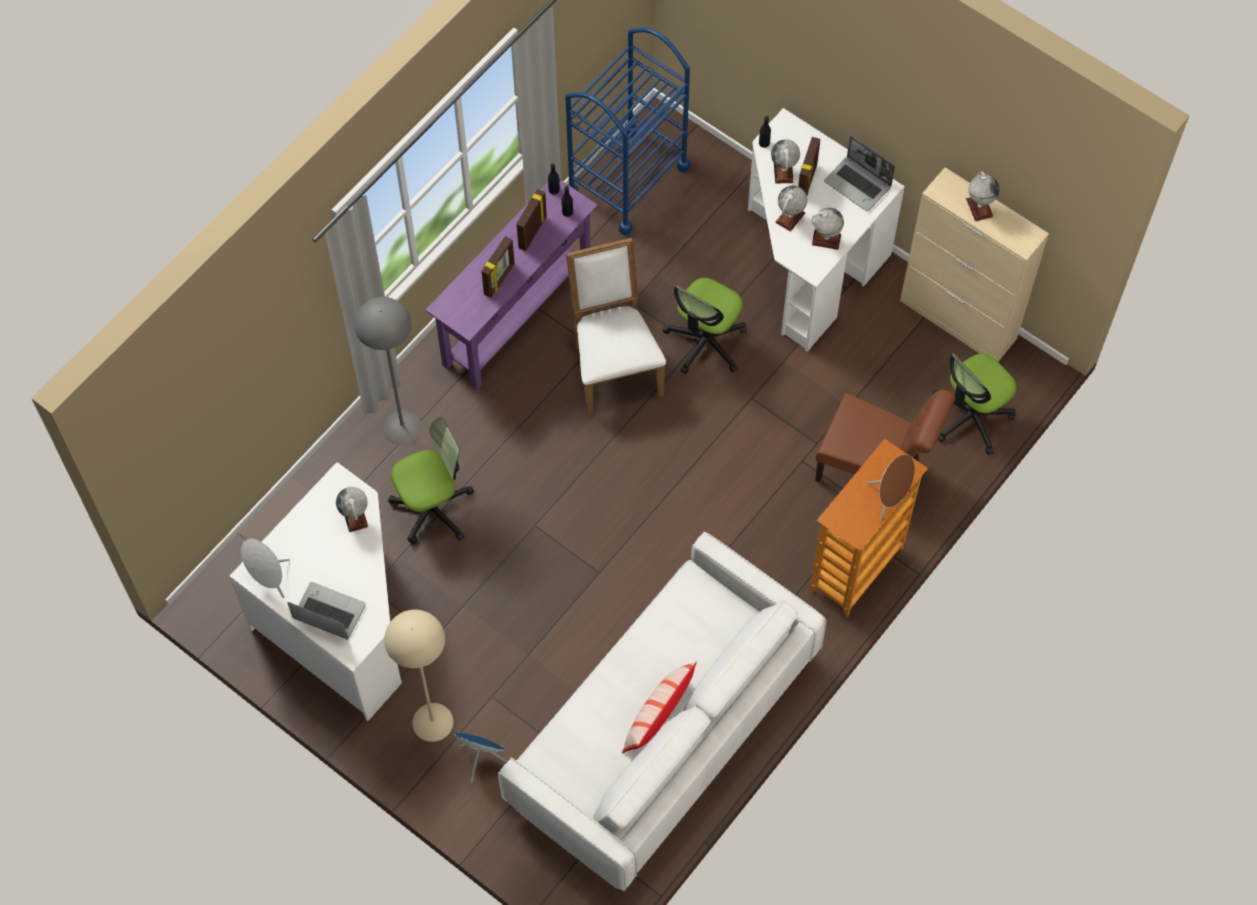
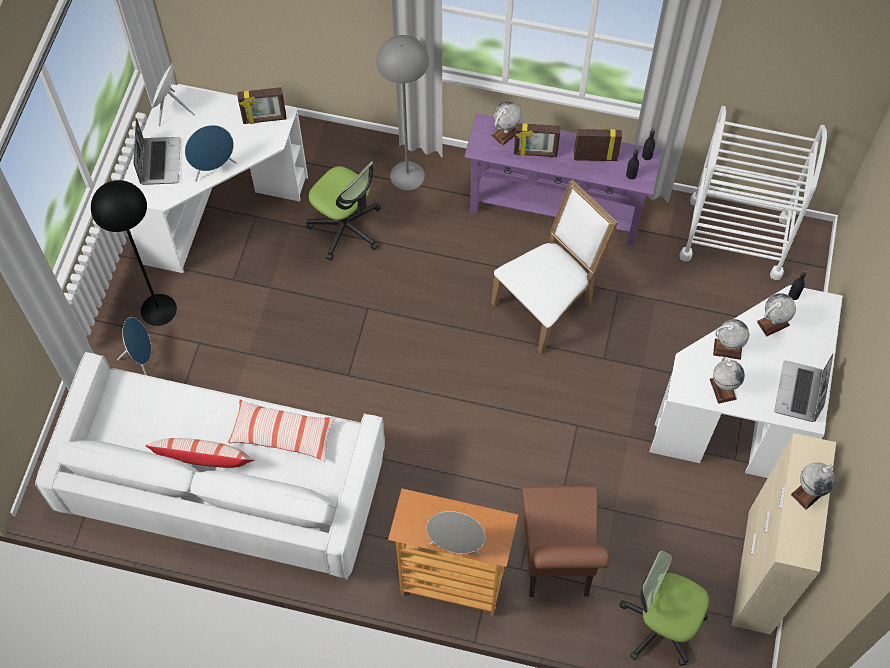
camera: 65 degrees right, 0 degrees up
(355, 517) = (253, 143): globe -> globe (505, 133)
(365, 564) = (214, 168): none -> blue speaker
(432, 722) = (158, 309): beige floor lamp -> black floor lamp
(627, 180) = (735, 237): blue cart -> white cart
(665, 634) = (283, 434): none -> pillow
(705, 342) = (611, 365): office chair -> none
(807, 181) = (775, 348): picture frame -> picture frame (264, 119)
(890, 498) = (456, 544): brown speaker -> grey speaker

